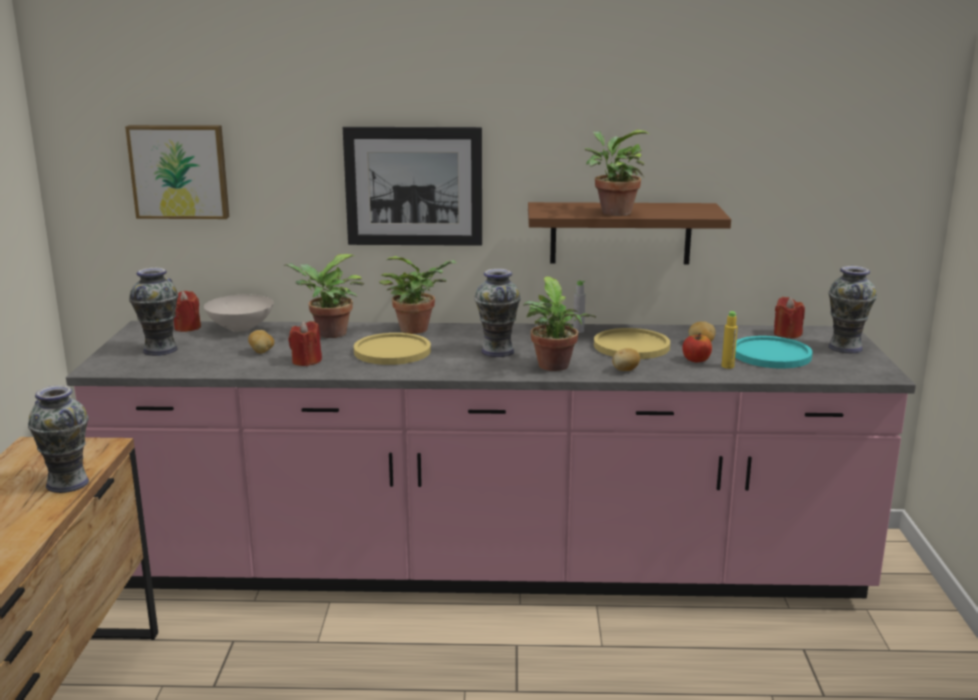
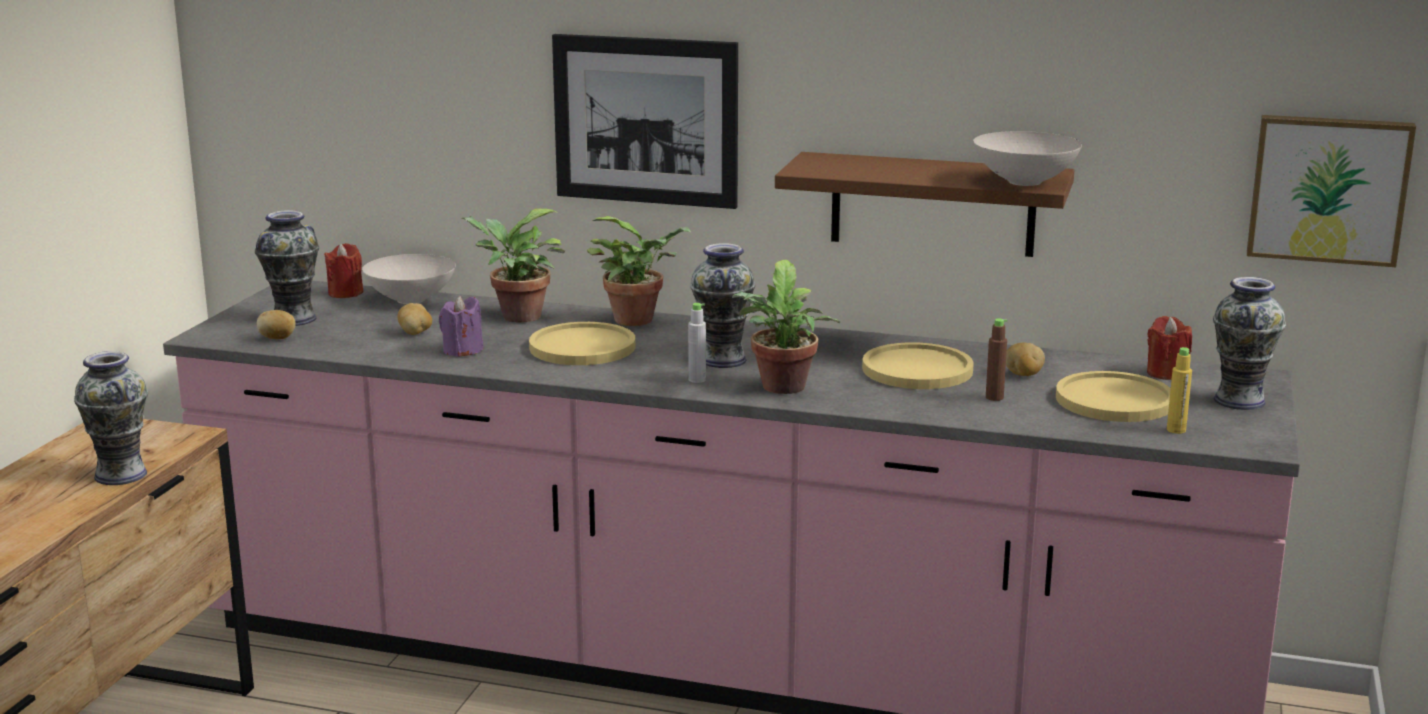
camera: 15 degrees right, 0 degrees up
(180, 171) = (349, 84): picture -> picture (1328, 188)
(306, 361) = (462, 350): red candle -> purple candle
(578, 331) = (859, 341): grey bottle -> grey bottle (697, 380)
(612, 212) = (901, 174): potted plant -> none
(625, 370) = (879, 402): potato -> potato (277, 338)
(696, 212) = (1023, 182): none -> white bowl
(696, 360) = (994, 397): apple -> brown bottle
(727, 366) = (1033, 411): yellow bottle -> yellow bottle (1176, 430)
(771, 354) = (1114, 400): turquoise plate -> yellow plate

